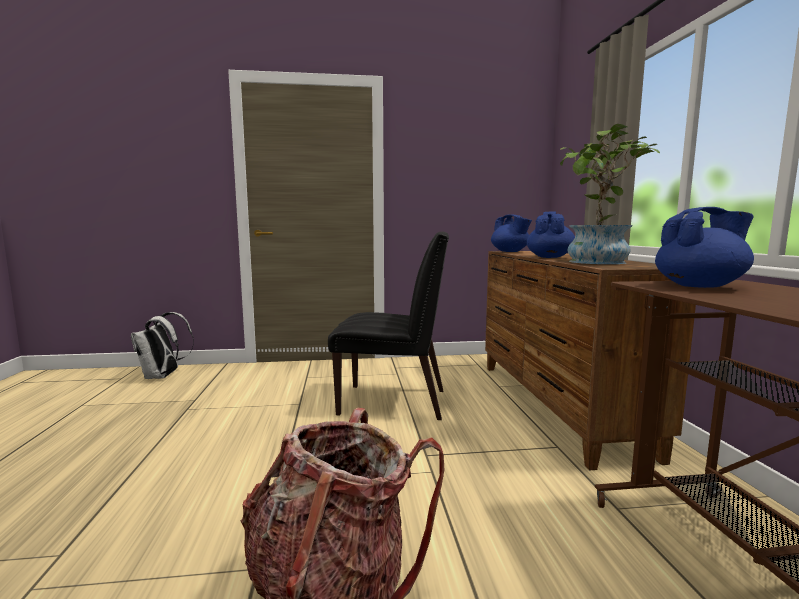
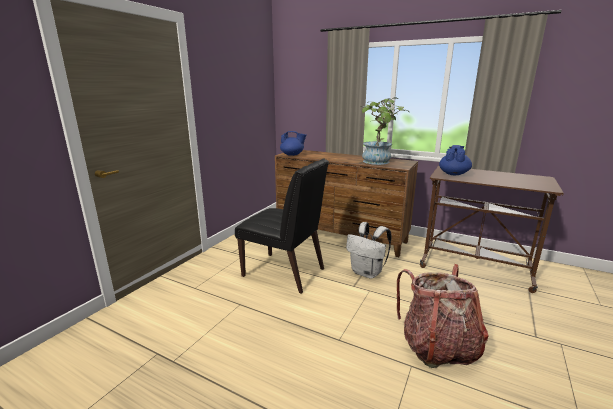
camera: 55 degrees left, 10 degrees up
(163, 376) = (51, 366): white backpack -> white backpack (367, 273)
(392, 402) = (283, 272): black chair -> black chair turned 75 degrees clockwise
(550, 257) = (341, 159): blue teapot -> none

